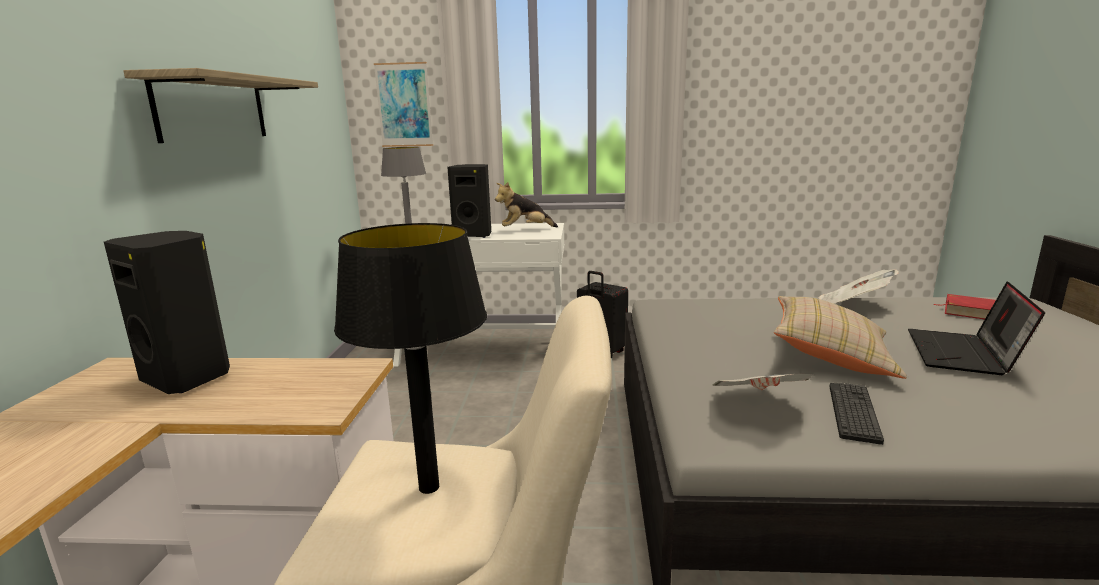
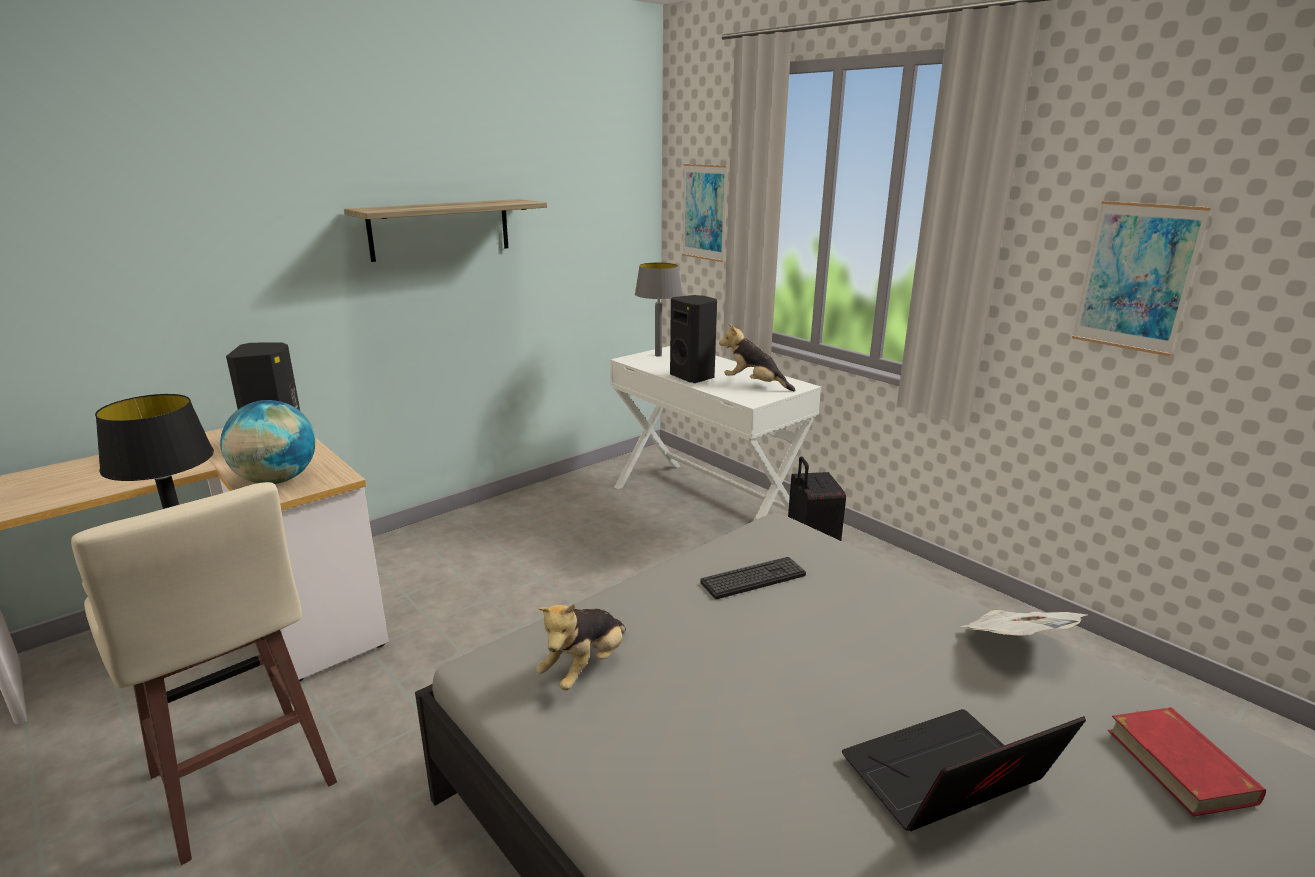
camera: 45 degrees right, 5 degrees up
(289, 395) = (277, 480): none -> globe
(757, 107) = (1136, 277): none -> picture
(757, 404) = (585, 668): newspaper -> plush toy
(830, 356) = (783, 676): beige pillow -> none
(853, 412) = (637, 732): keyboard -> keyboard (753, 578)

